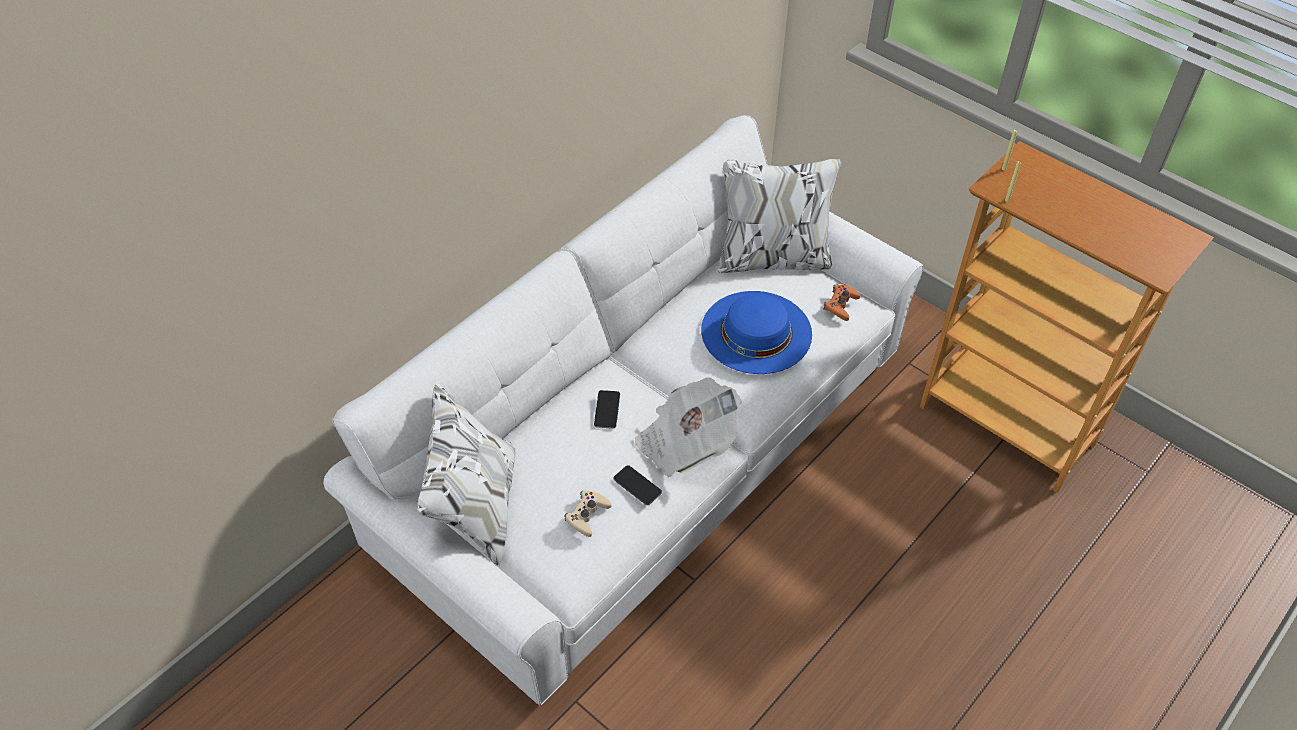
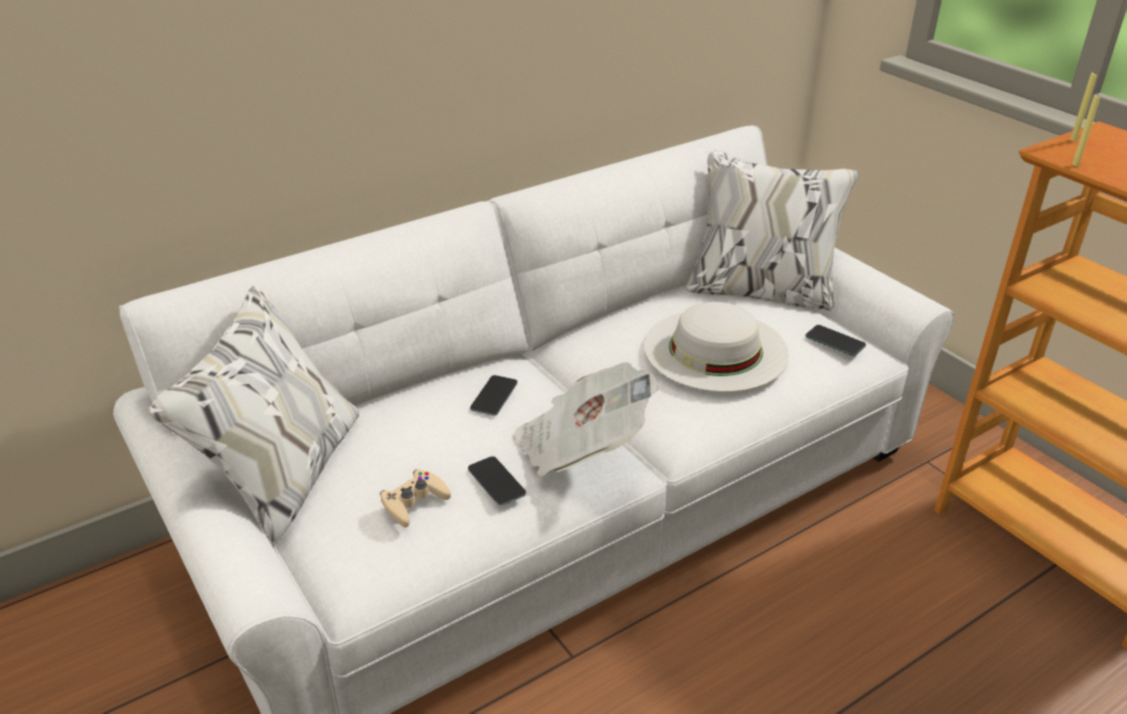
camera: 15 degrees right, 15 degrees down
(756, 332) = (715, 349): blue hat -> white hat
(841, 305) = (835, 341): orange game controller -> phone

